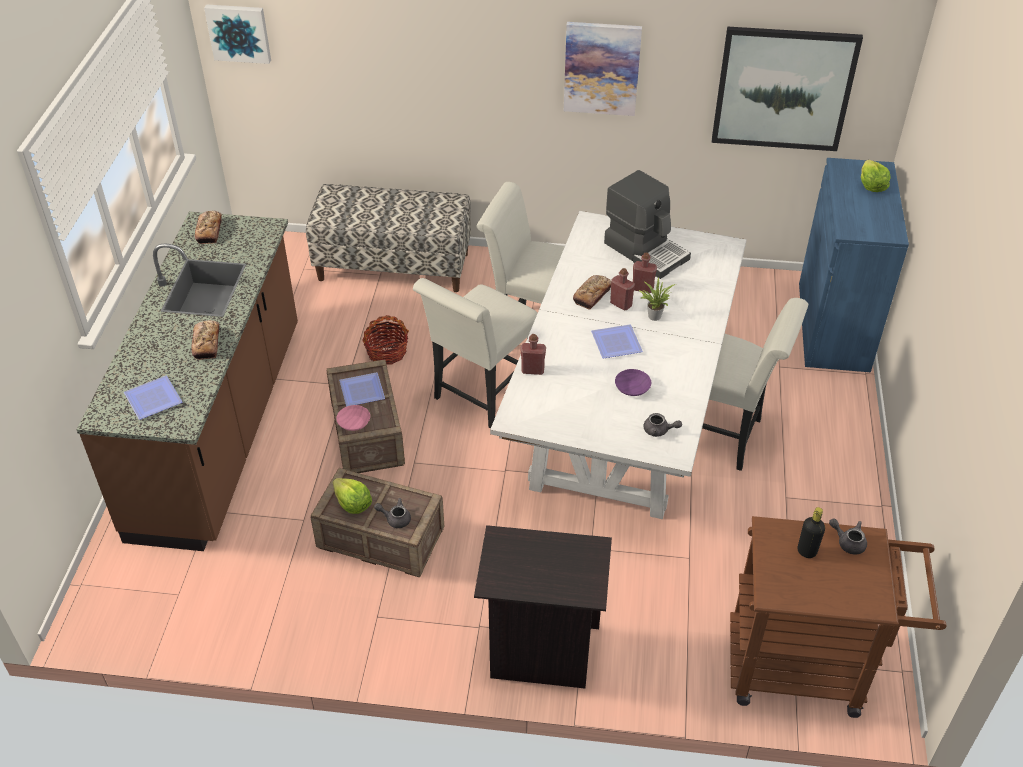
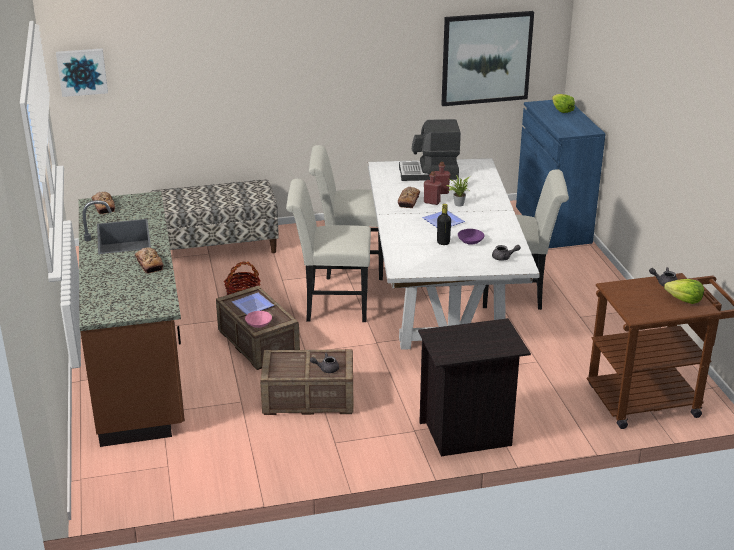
camera: 20 degrees left, 15 degrees down
(154, 398) = (130, 299): plate -> none
(352, 504) = (288, 367): lettuce -> lettuce (684, 300)
(480, 396) = (331, 306): white chair -> white chair turned 75 degrees clockwise
(532, 370) = (395, 244): red bottle -> none
(601, 68) = (360, 61): picture -> none
(646, 250) = (429, 173): coffee machine -> coffee machine turned 150 degrees clockwise
(806, 551) = (642, 292): black bottle -> black bottle (443, 242)

